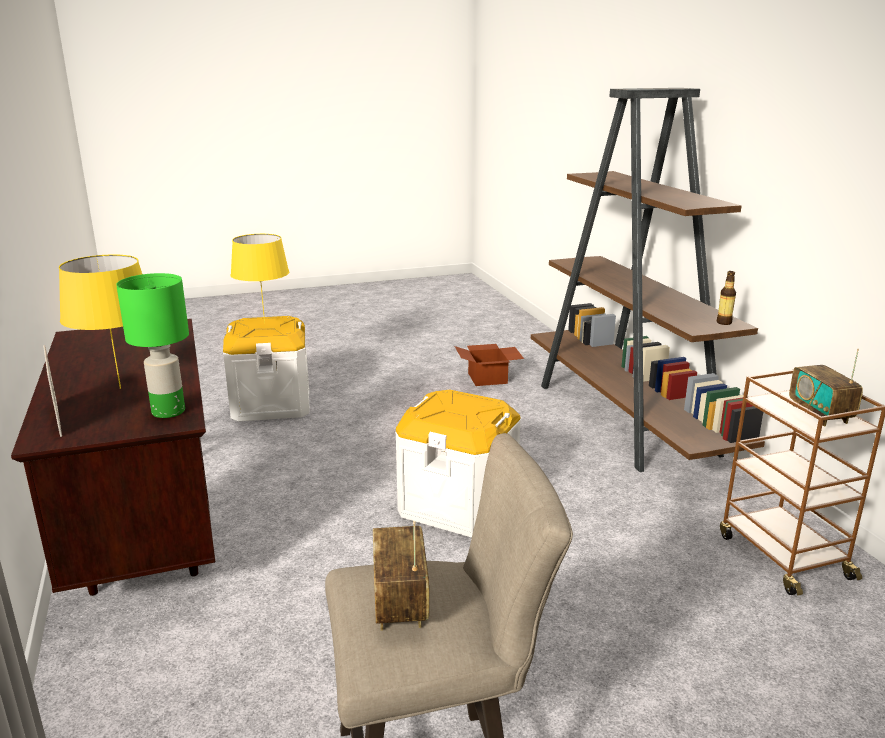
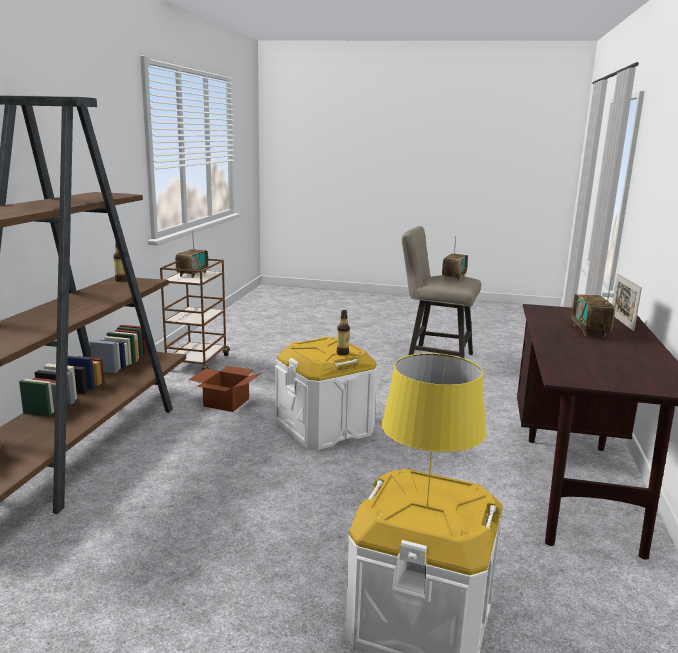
camera: 150 degrees left, 5 degrees down
(120, 388) = (589, 331): yellow table lamp -> radio
(169, 411) = (547, 313): green table lamp -> none
(433, 407) = (342, 353): none -> bottle
(489, 378) = (81, 554): cardboard box -> cardboard box (225, 402)

